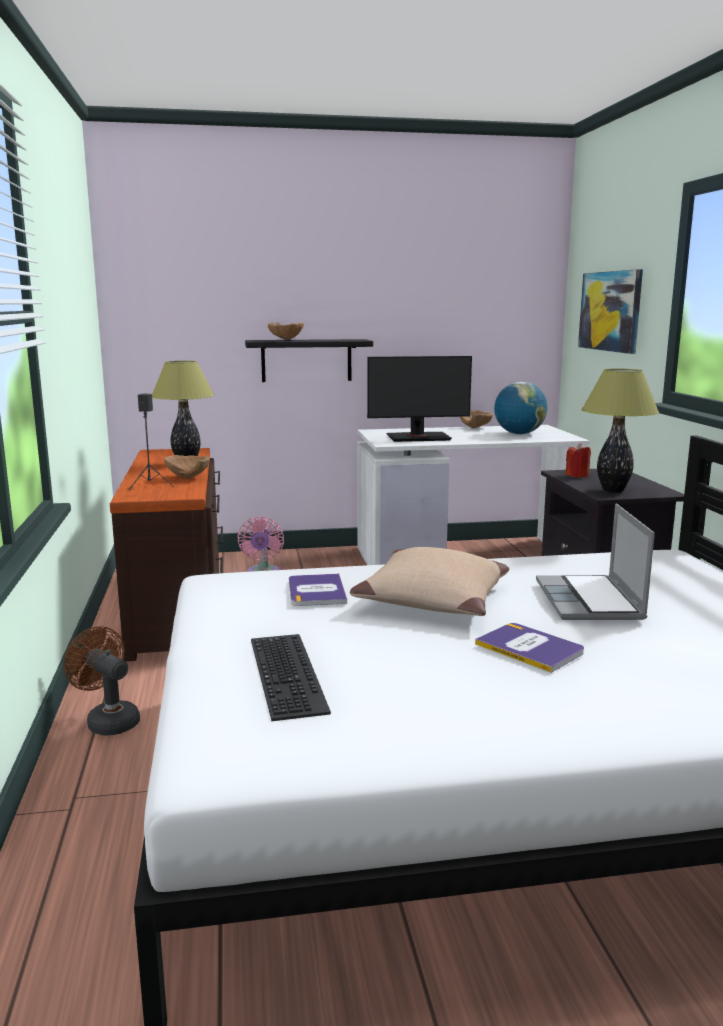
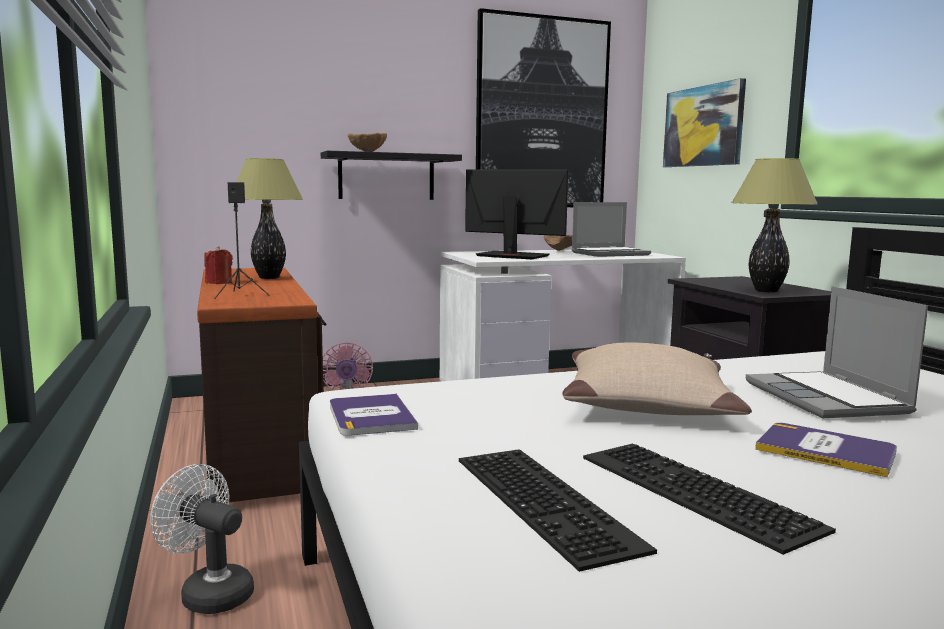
camera: 10 degrees left, 5 degrees down
(108, 720) = (209, 593): brown fan -> white fan
(188, 478) = (282, 288): brown bowl -> none
(316, 591) = (499, 401): book -> book (371, 416)
(394, 673) = (689, 491): none -> keyboard
(418, 437) = (512, 256): monitor -> monitor turned 135 degrees counterclockwise
(459, 294) = (542, 113): none -> picture
(519, 434) = (610, 254): globe -> laptop
(577, 475) = (711, 281): red candle -> red candle (219, 283)

